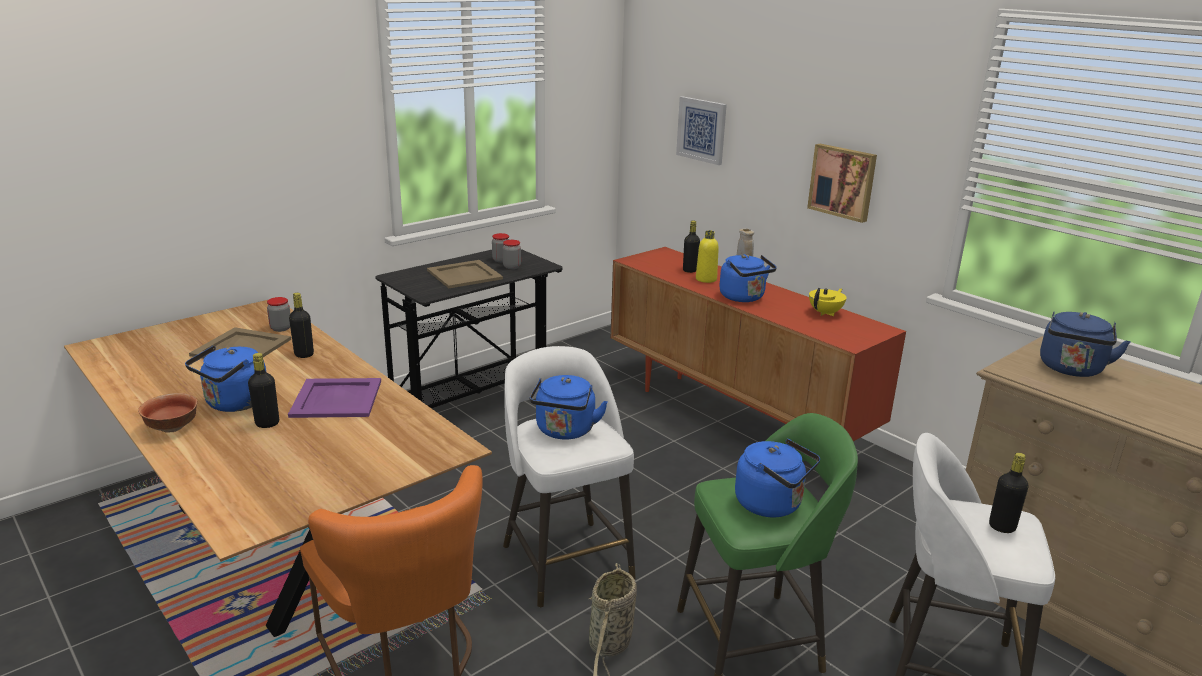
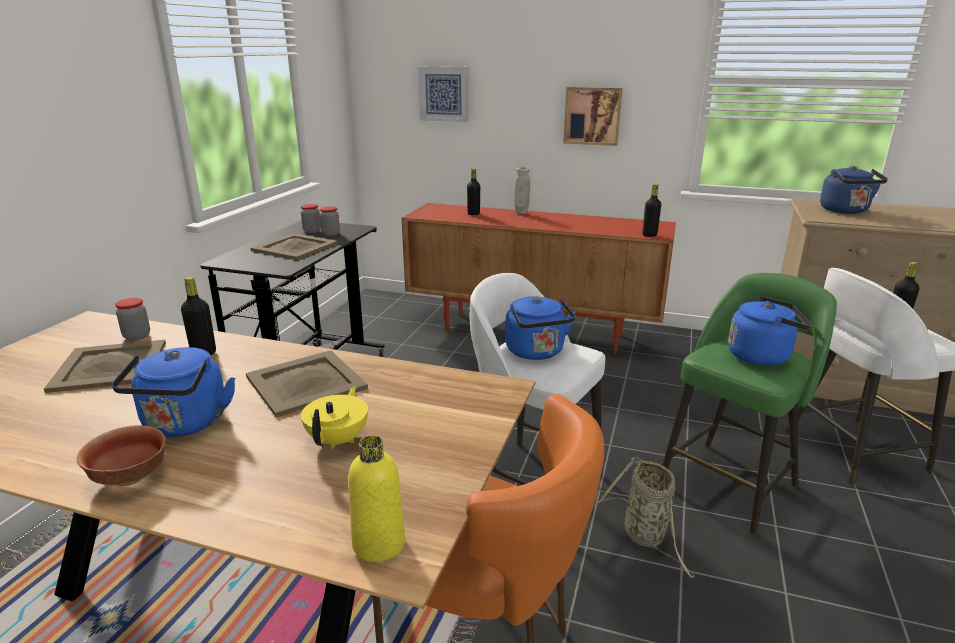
camera: 30 degrees left, 0 degrees up
(267, 423) = (258, 431): black bottle -> black bottle (649, 235)
(335, 399) = (305, 383): purple tray -> beige tray
(706, 279) = (495, 217): yellow bottle -> yellow bottle (379, 544)
(744, 298) = (542, 223): blue kettle -> none
(825, 313) = (611, 221): yellow teapot -> yellow teapot (339, 439)

